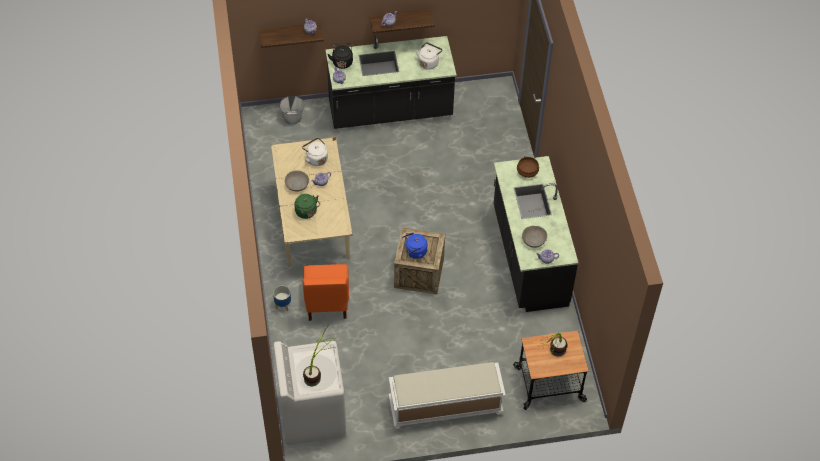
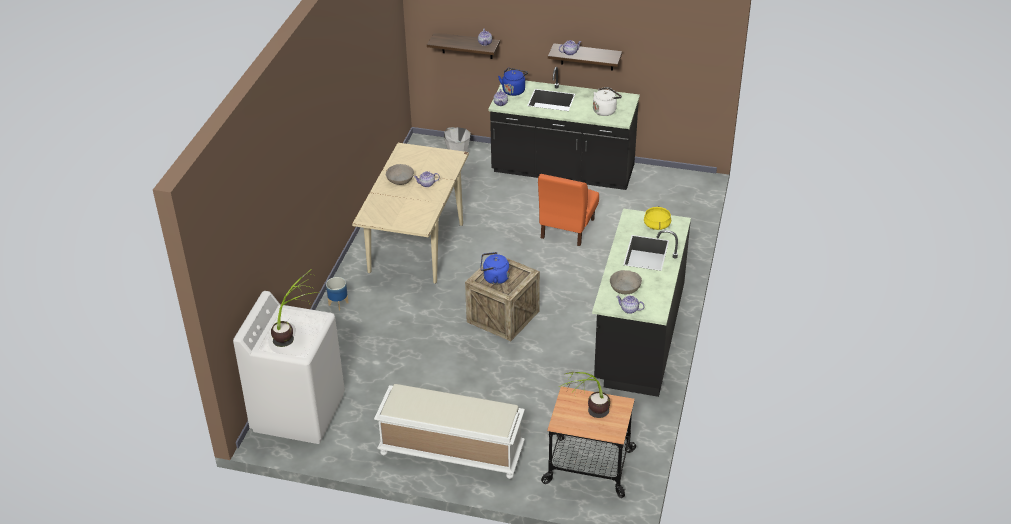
camera: 25 degrees right, 15 degrees down
(307, 212) = (394, 205): green kettle -> none
(316, 158) = (435, 164): white kettle -> none
(326, 302) = (386, 314): orange chair -> orange chair (567, 228)
(342, 61) = (514, 90): black kettle -> blue kettle
(527, 171) = (657, 225): brown cooking pot -> yellow cooking pot

